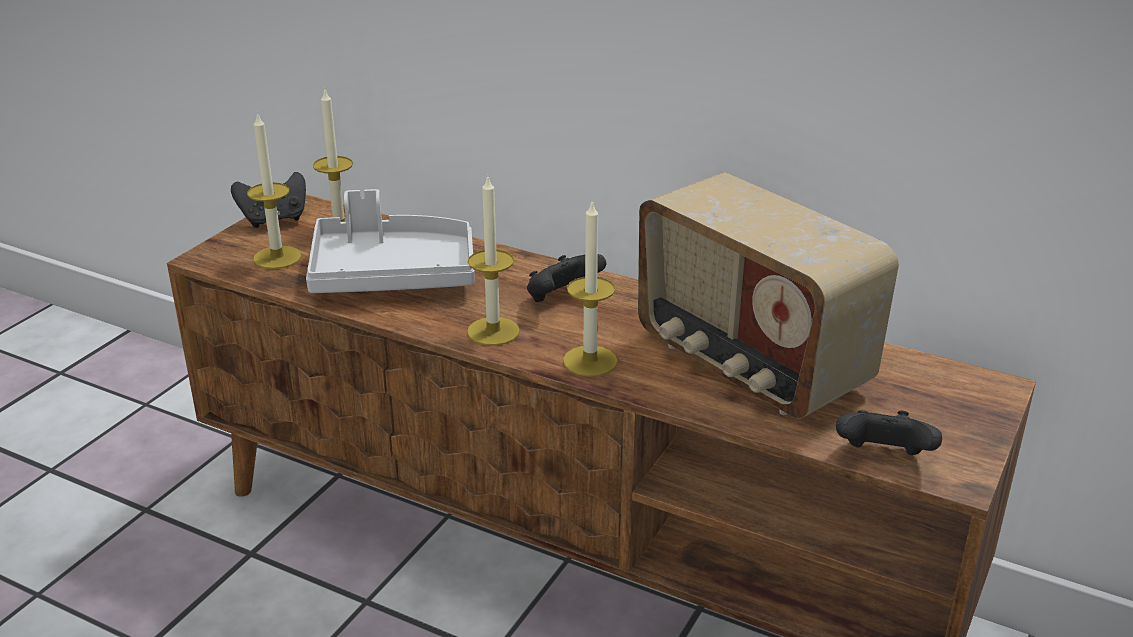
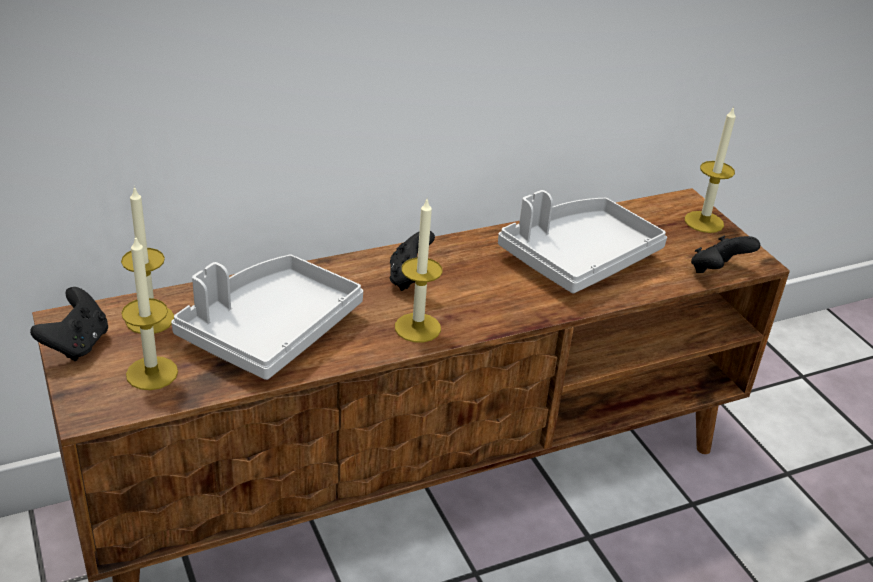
camera: 55 degrees left, 5 degrees up
(590, 361) = (505, 309): candle -> candle (704, 222)
(748, 365) = (578, 258): radio -> grey tray

